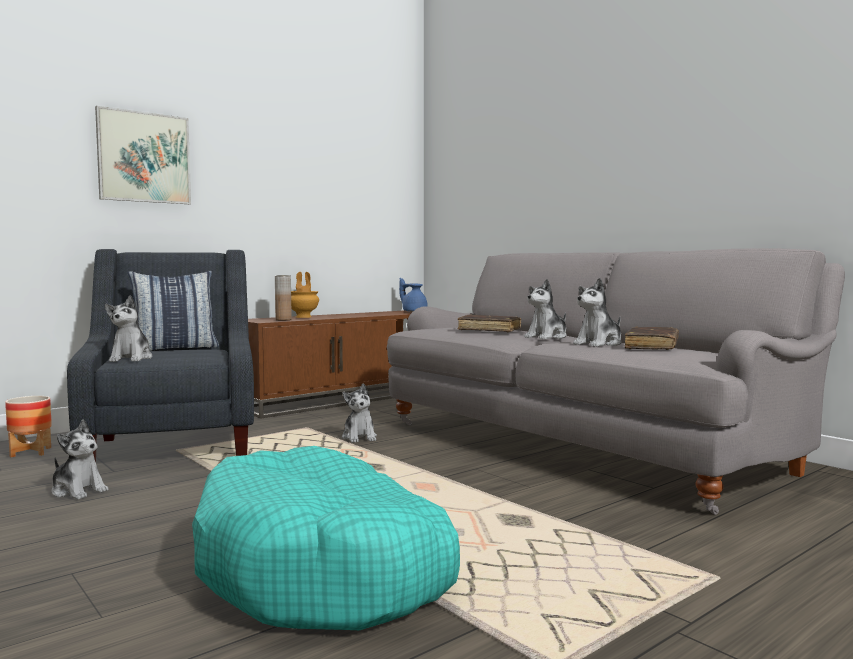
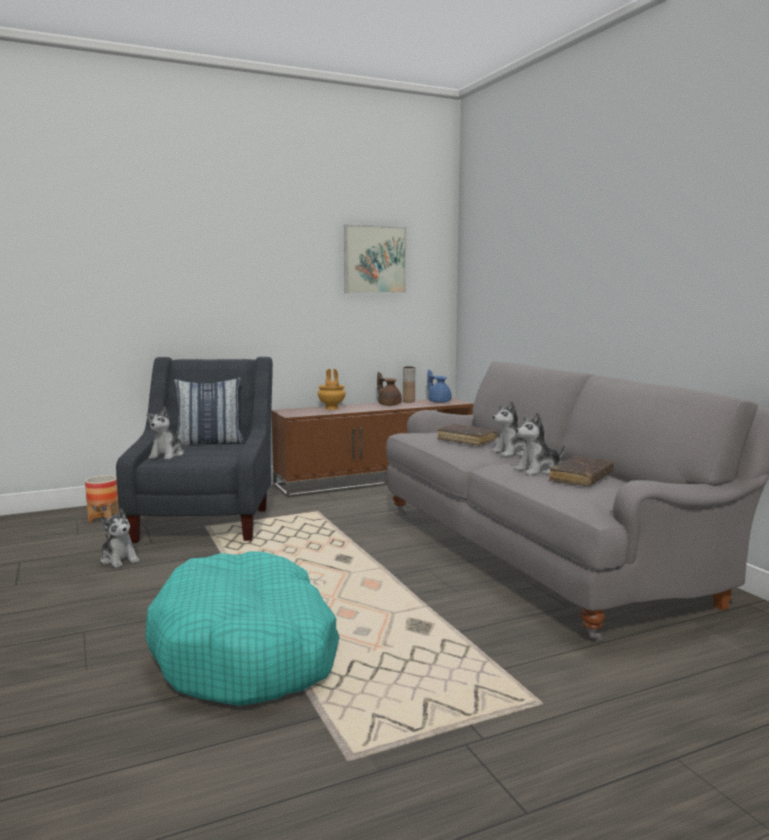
camera: 15 degrees right, 5 degrees up
(144, 157) = (195, 277): picture -> picture (375, 259)
(283, 319) = (310, 413): brown vase -> brown vase (408, 401)
(359, 437) = (354, 525): plush toy -> none
(363, 314) = (389, 405): none -> brown teapot

